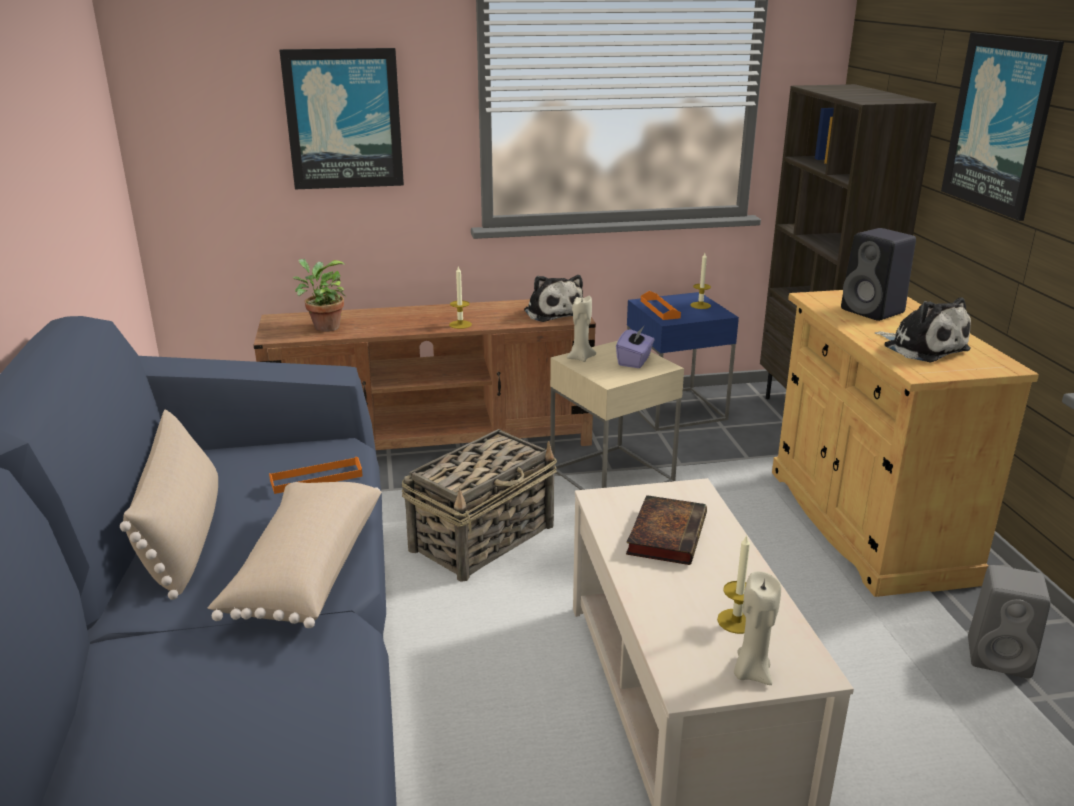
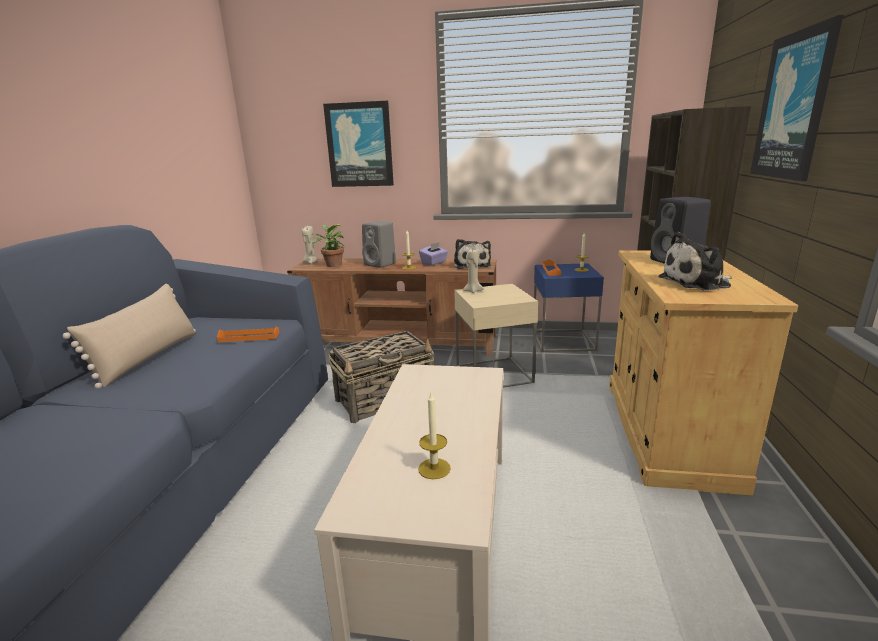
camera: 20 degrees right, 5 degrees down
(304, 571) = (182, 384): beige pillow -> none
(634, 361) = (507, 295): purple tissue box -> purple tissue box (434, 263)
(666, 533) = (438, 398): book -> none
(751, 672) = (409, 511): beige candle -> beige candle (311, 262)
(922, 347) = (697, 282): plush toy -> plush toy turned 90 degrees clockwise
(1001, 658) = (742, 560): grey speaker -> grey speaker (381, 264)

